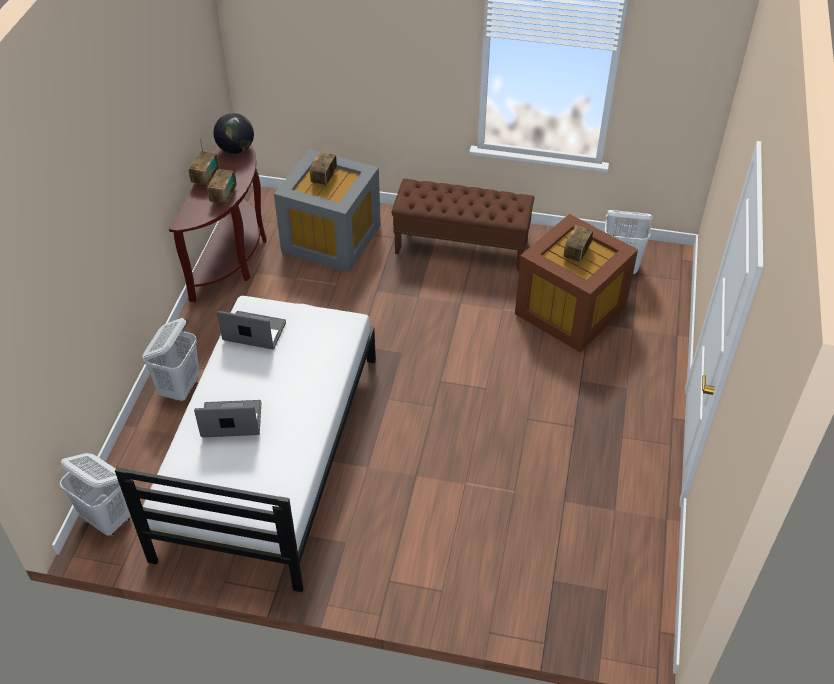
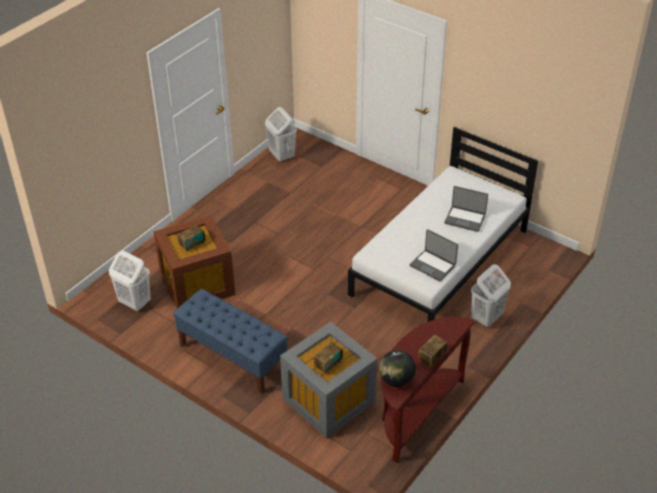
camera: 155 degrees left, 5 degrees down
(108, 519) = (546, 257): white laundry basket -> white laundry basket (281, 156)
(223, 196) = (423, 336): radio -> none
(462, 247) = (232, 357): brown bench -> blue bench

